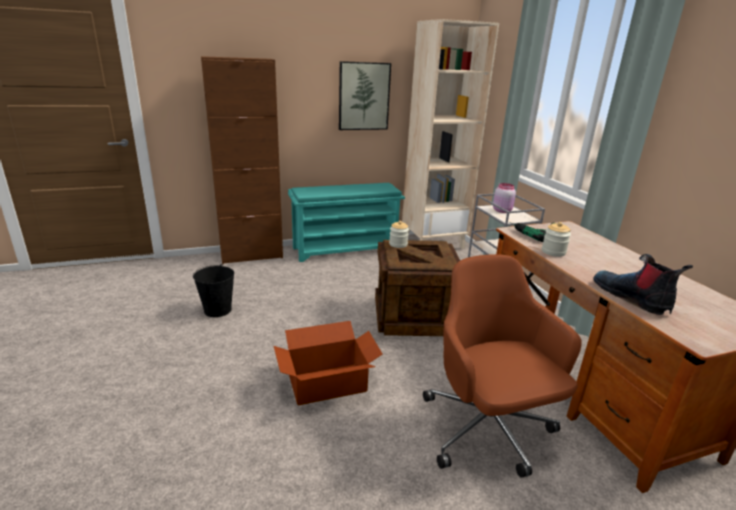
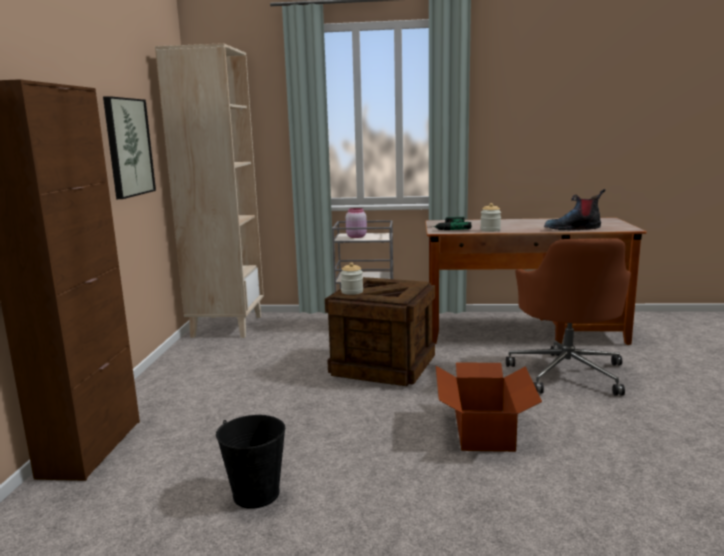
camera: 65 degrees left, 10 degrees down
(345, 249) = (175, 374): turquoise shoe rack -> none
(487, 430) = (567, 373): brown office chair -> brown office chair turned 90 degrees counterclockwise

